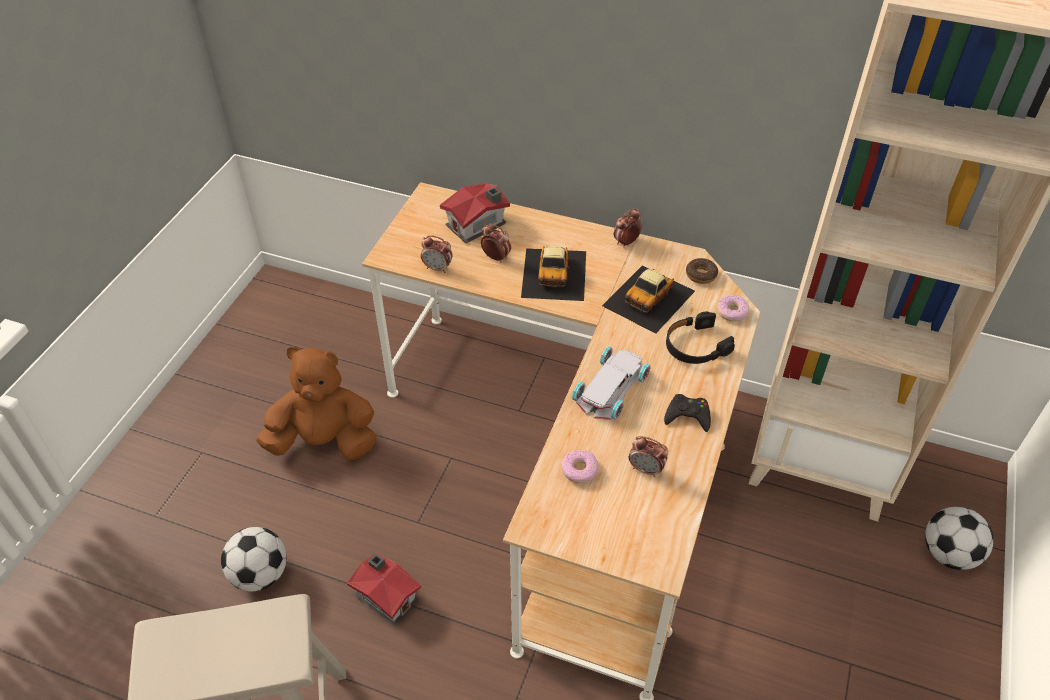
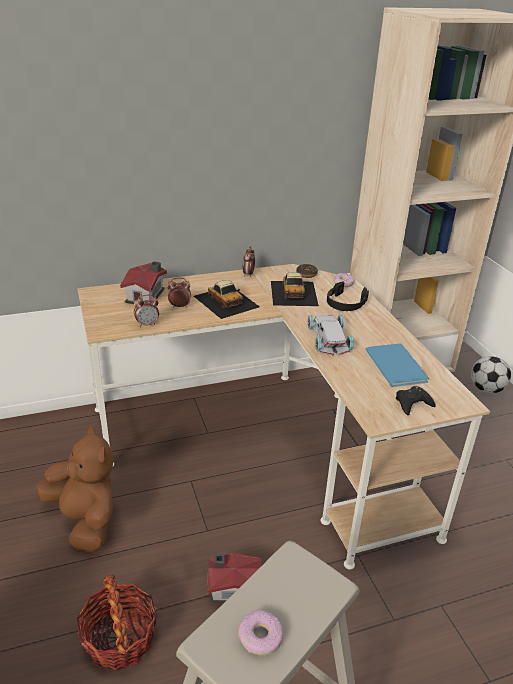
camera: 40 degrees left, 15 degrees down
(260, 574) = (119, 638): football -> basket
(324, 441) = (85, 520): brown plush toy -> brown plush toy turned 90 degrees clockwise
(579, 470) = (364, 382): donut -> donut (260, 637)
(646, 469) = (396, 365): alarm clock -> blue book
(688, 416) = (383, 333): black game controller -> black game controller (412, 403)

